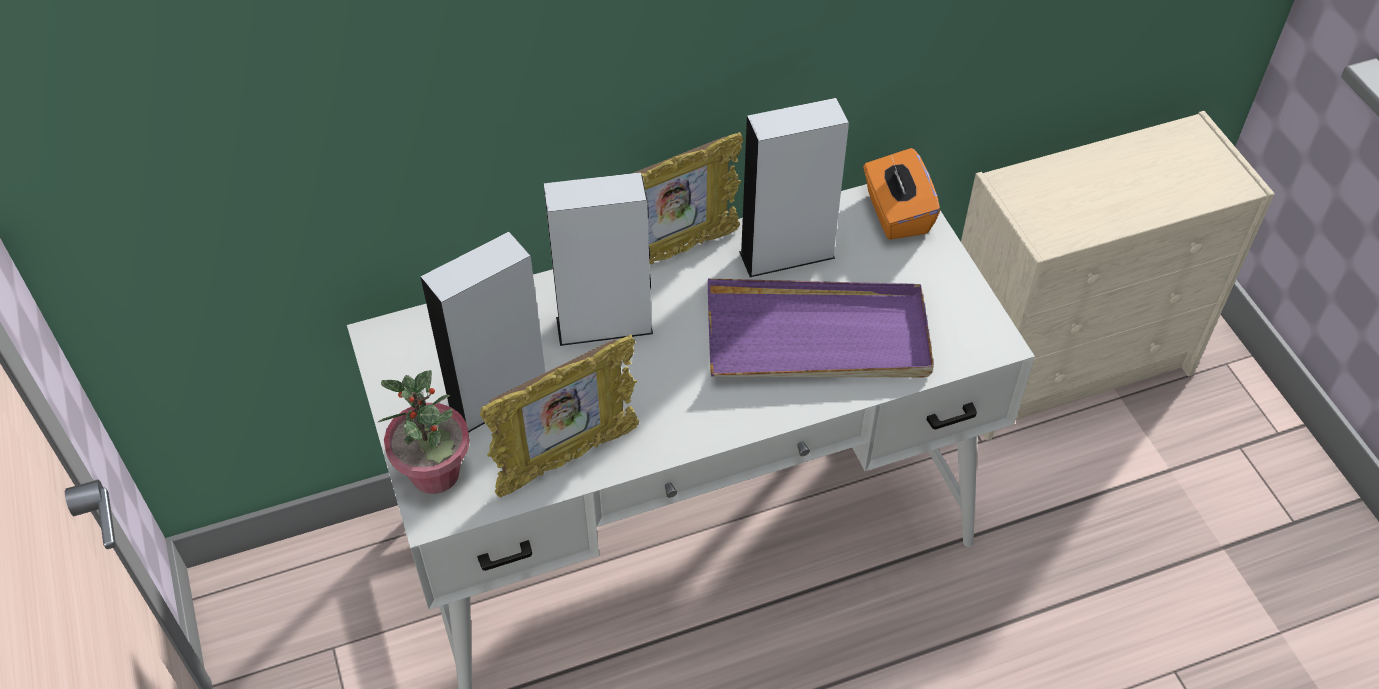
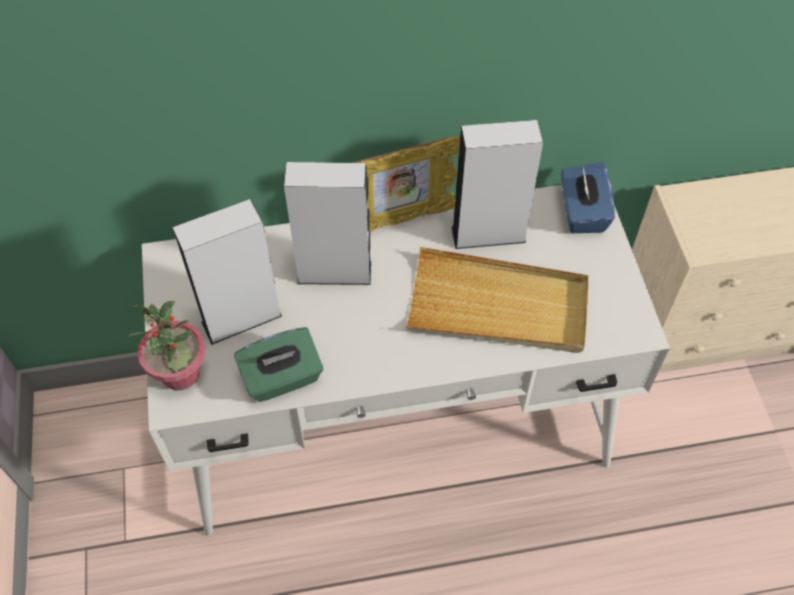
camera: 10 degrees right, 5 degrees up
(567, 460) = (282, 378): picture frame -> green tissue box
(817, 337) = (498, 306): purple tray -> beige tray
(896, 213) = (582, 212): orange tissue box -> blue tissue box

